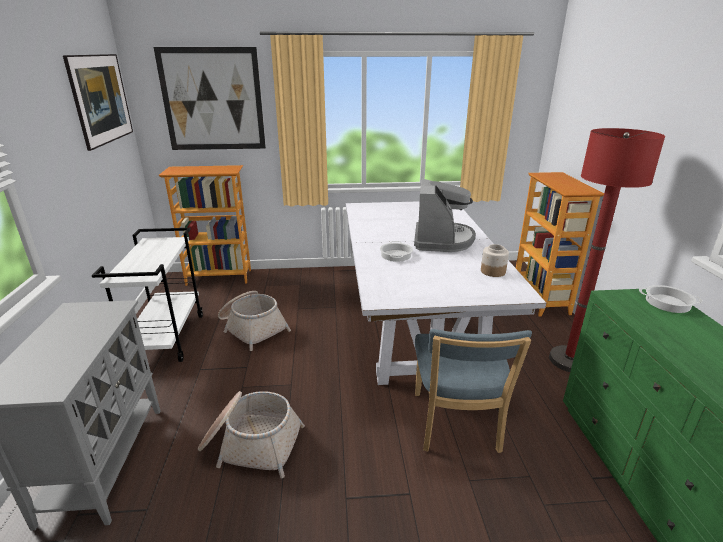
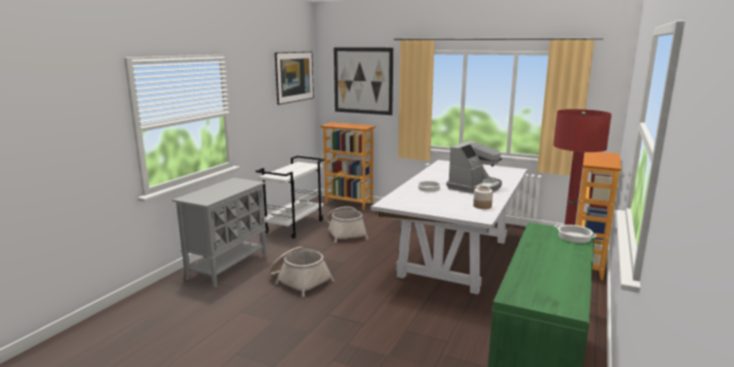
camera: 30 degrees right, 10 degrees down
(456, 425) = (426, 307): blue chair -> none

